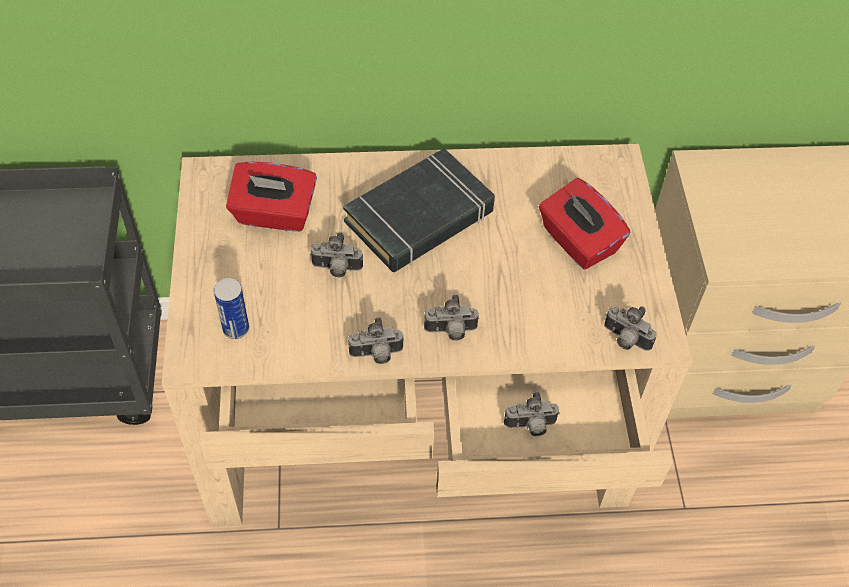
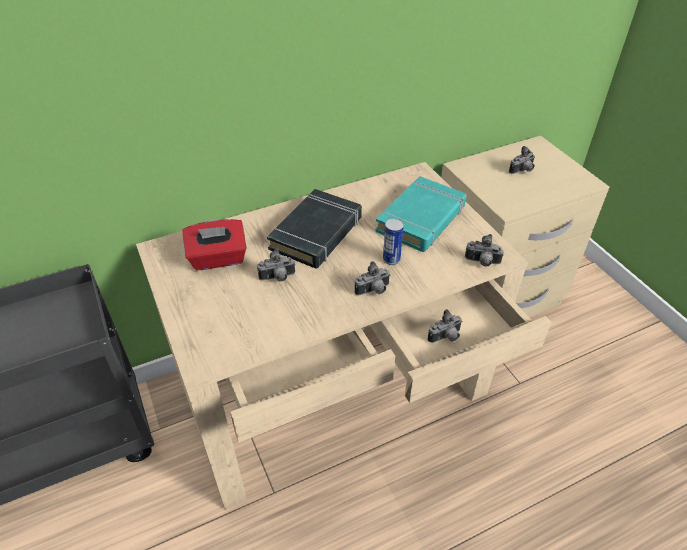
camera: 20 degrees left, 10 degrees down
(236, 329) = (225, 335): can -> can (391, 259)
(376, 355) = (332, 320): camera -> camera (522, 171)
(578, 241) = (421, 219): red tissue box -> turquoise book

